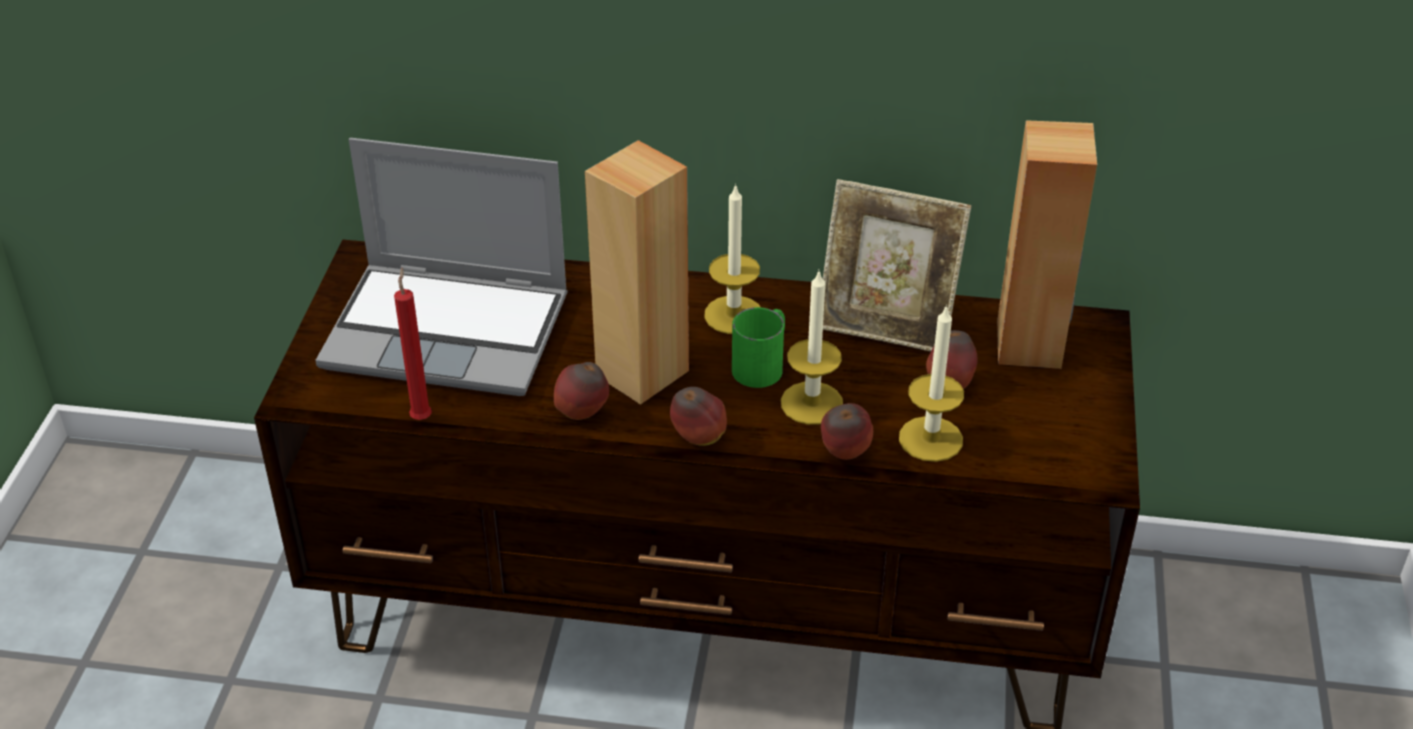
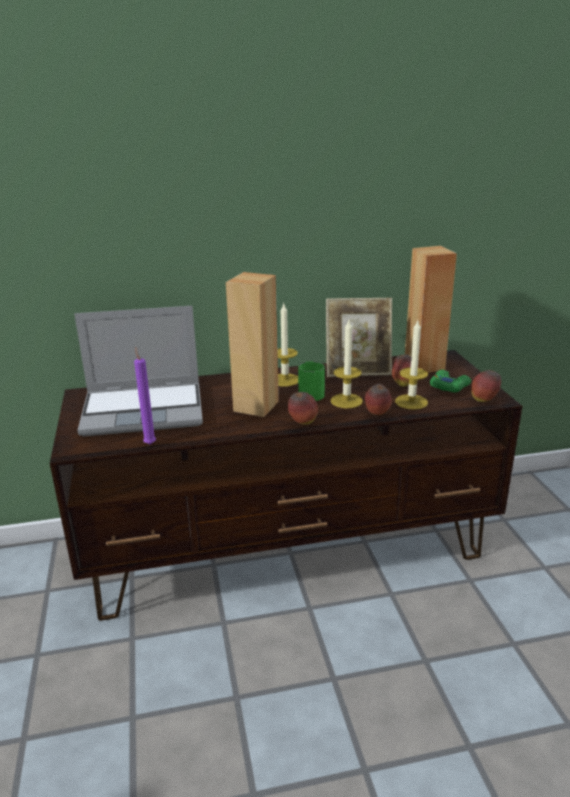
camera: 20 degrees left, 15 degrees down
(422, 416) = (149, 443): red candle -> purple candle
(582, 414) = (236, 426): apple -> apple (484, 400)
(1036, 416) = (449, 386): none -> green game controller

